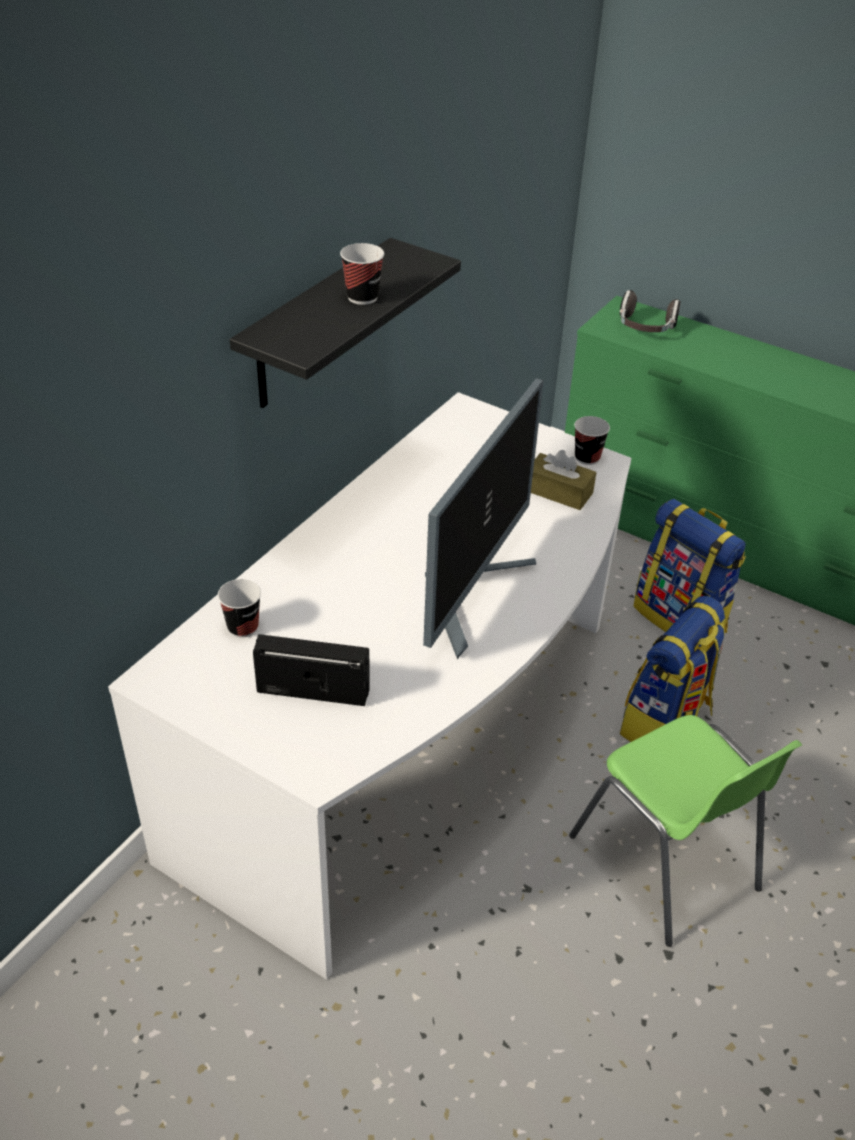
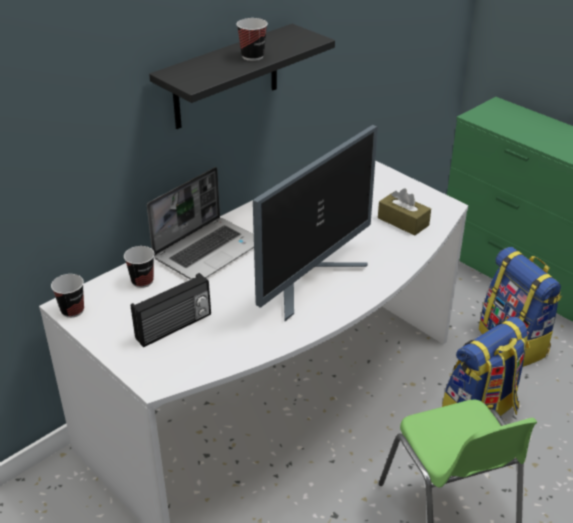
camera: 15 degrees right, 5 degrees down
(313, 690) = (174, 327): radio -> radio turned 120 degrees clockwise
(317, 567) = (208, 250): none -> laptop
(587, 458) = (434, 201): cup -> cup (72, 310)
(645, 329) = (509, 120): headphones -> none

